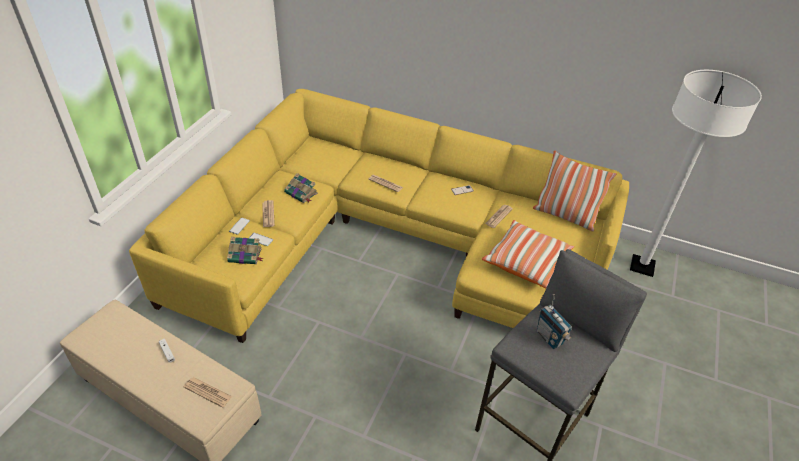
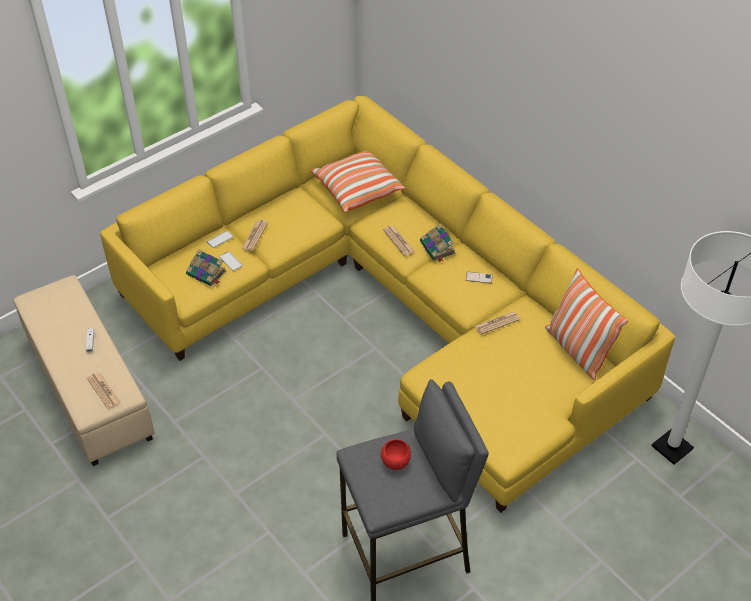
camera: 30 degrees right, 5 degrees up
(301, 193) = (302, 223): book -> book (438, 248)
(526, 262) = (486, 385): pillow -> pillow (358, 189)
(549, 338) = (395, 461): radio -> red bowl

